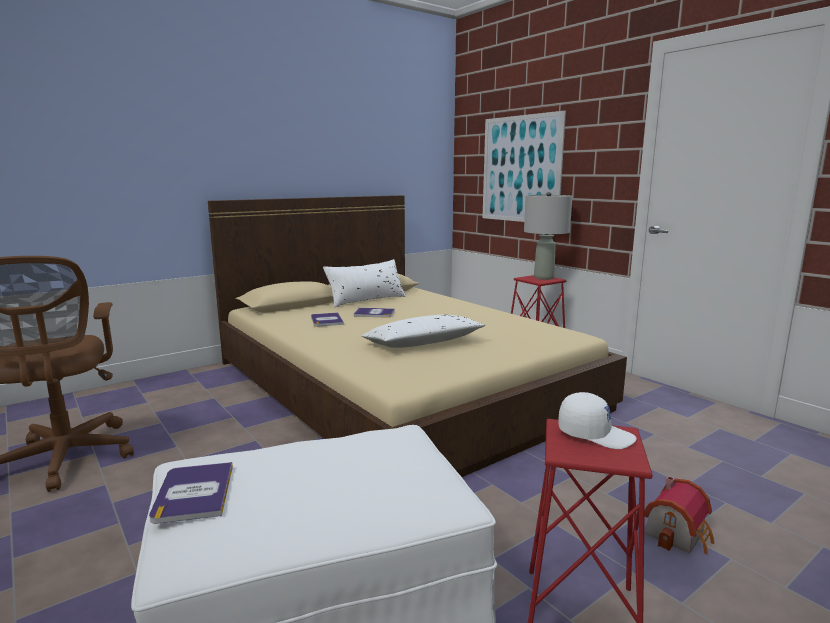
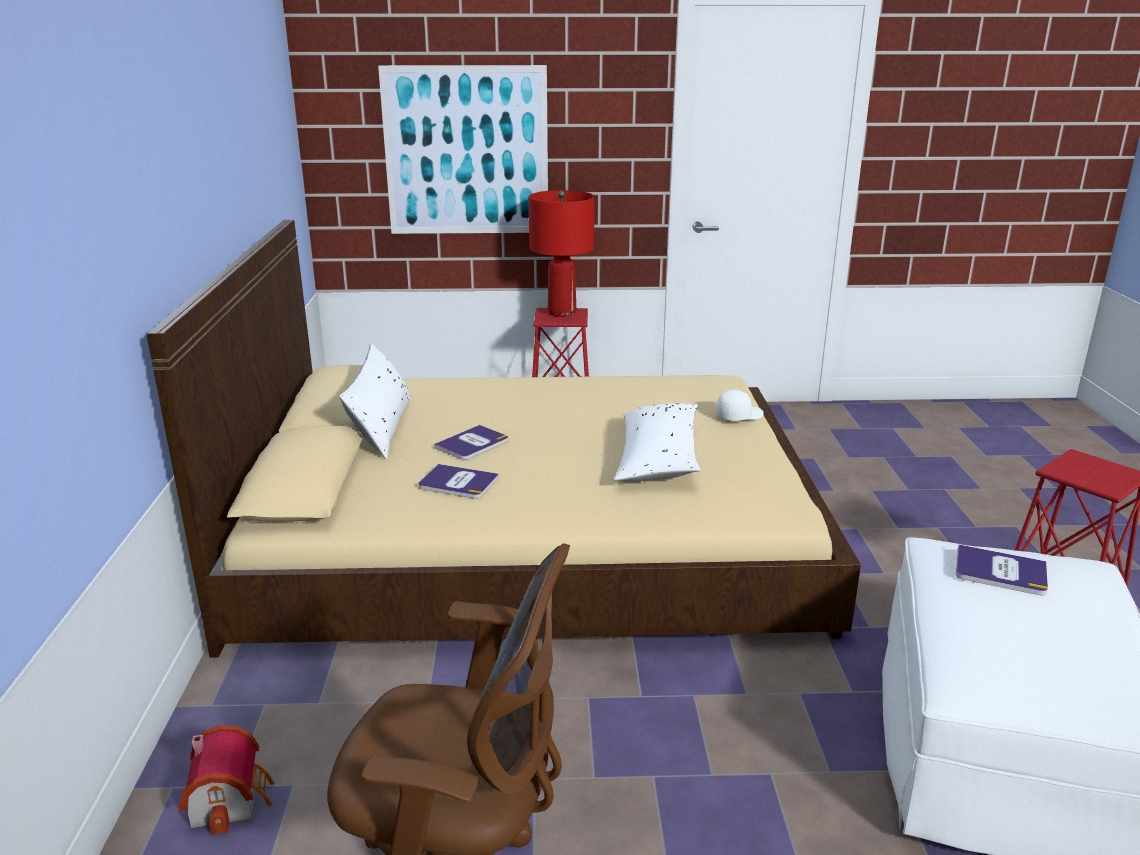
camera: 55 degrees left, 10 degrees up
(194, 493) = (1043, 688): book -> book (1000, 571)
(543, 278) = (561, 312): grey table lamp -> red table lamp
(595, 434) = (1079, 466): white cap -> white cap (739, 415)
(679, 534) = (976, 528): toy house -> toy house (231, 798)

